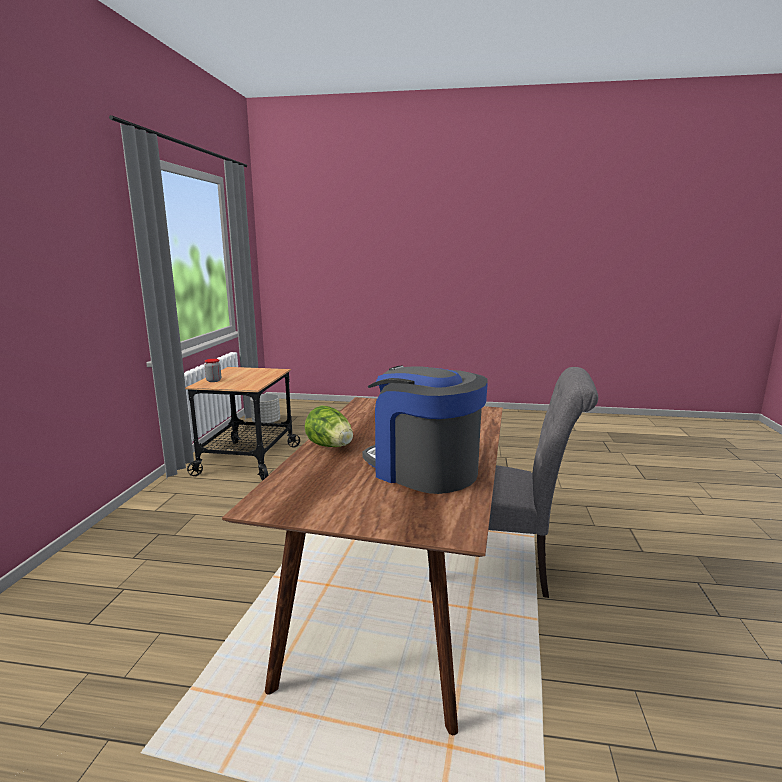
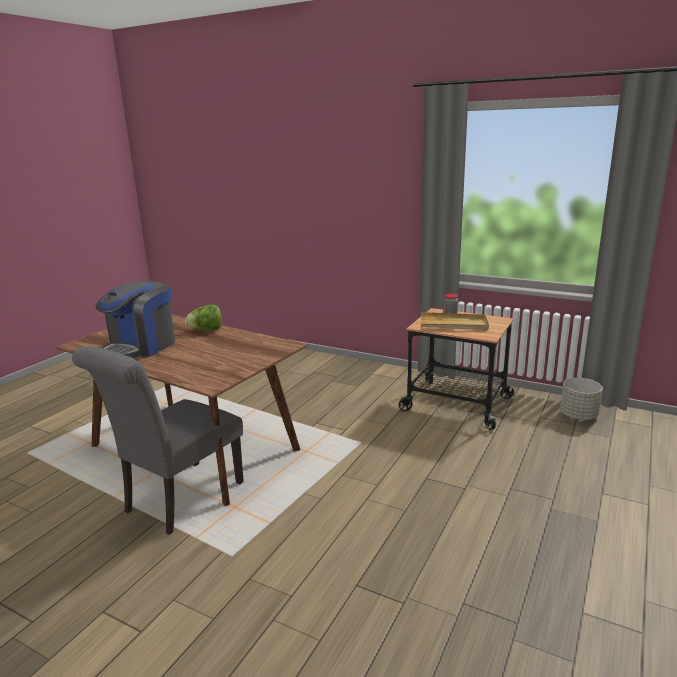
camera: 110 degrees right, 5 degrees up
(245, 378) = (453, 324): none -> beige tray
(423, 469) = (141, 346): coffee machine -> coffee machine turned 150 degrees clockwise

